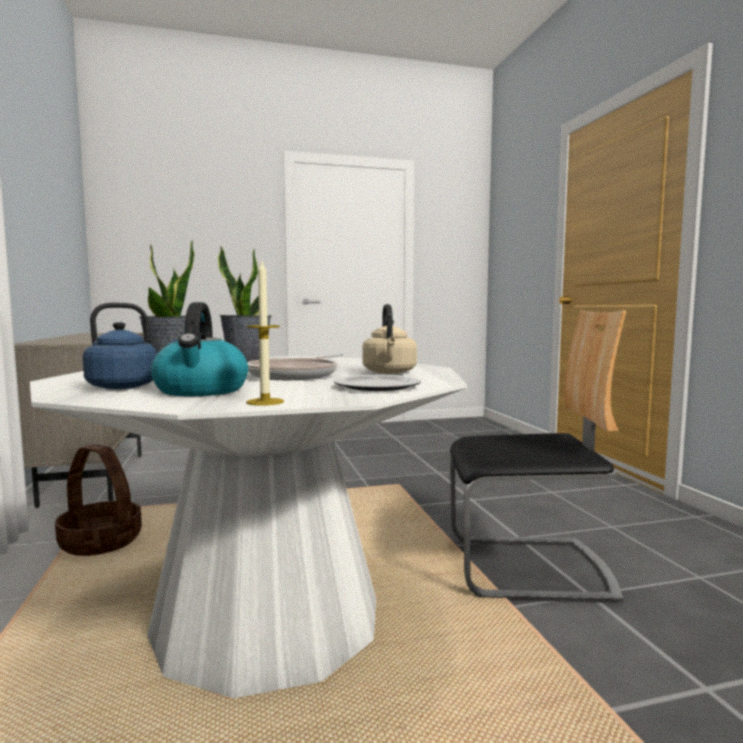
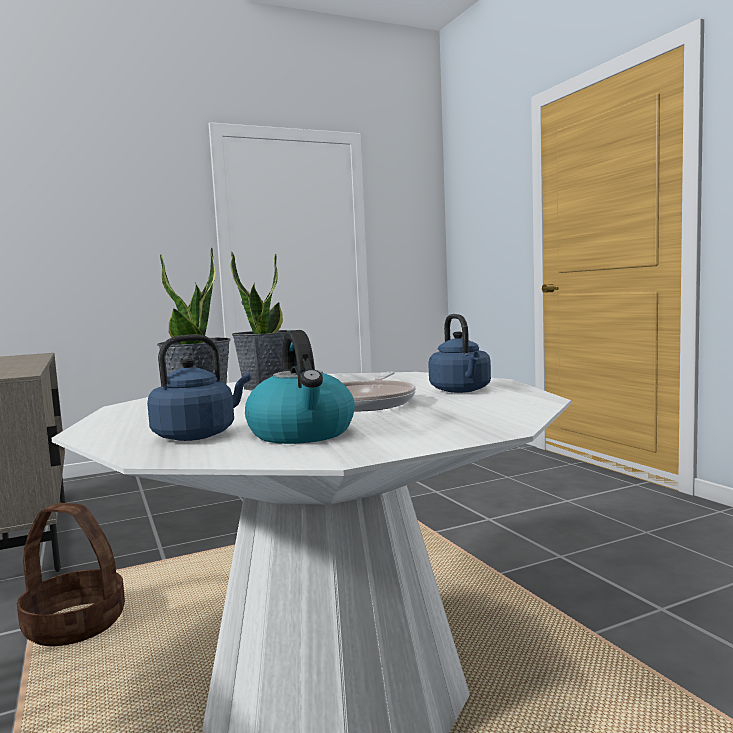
camera: 10 degrees left, 0 degrees up
(265, 402) = (408, 443): candle -> none
(376, 386) = (485, 411): plate -> none
(389, 372) = (461, 391): beige kettle -> blue kettle
(528, 567) = (587, 588): chair -> none

